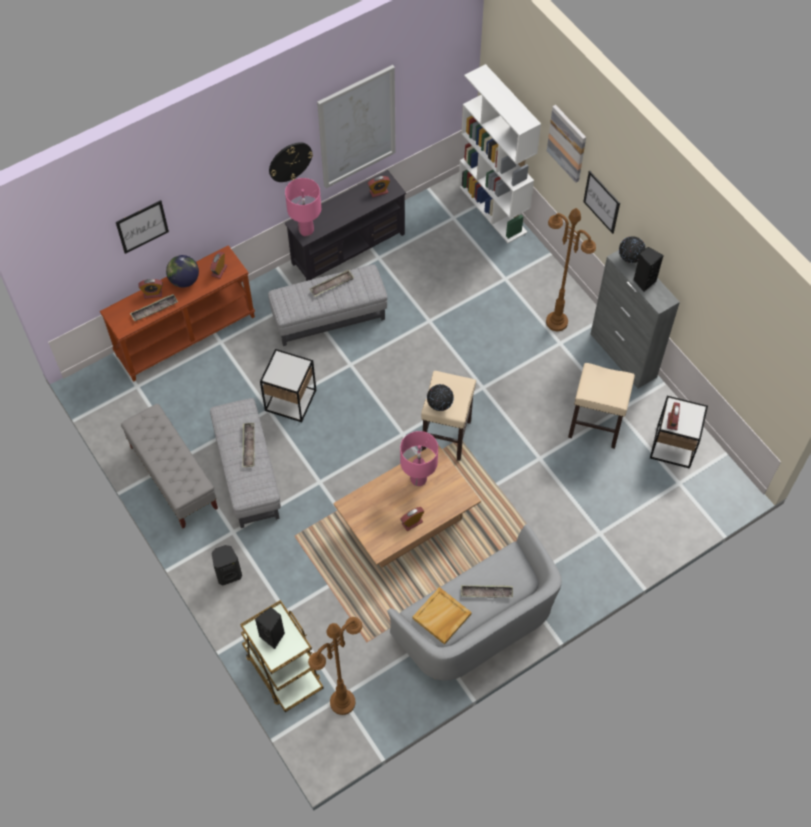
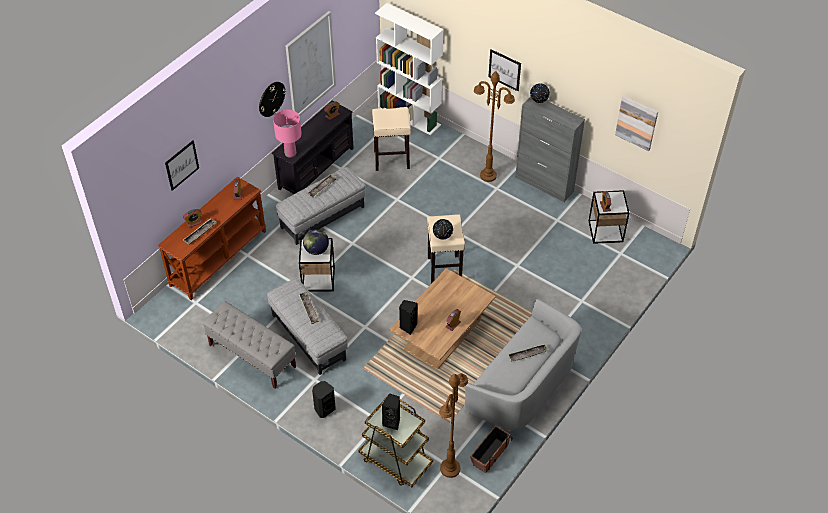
camera: 20 degrees left, 10 degrees down
(184, 280) = (214, 208): globe -> globe (316, 250)
(397, 701) = (490, 454): none -> planter
(419, 479) = (444, 295): pink table lamp -> none
(441, 617) = (503, 379): beige tray -> none
(567, 143) = (468, 36): picture -> picture (636, 122)
(596, 426) = (546, 234): beige stool -> beige stool (392, 159)
(644, 281) = (555, 113): black speaker -> black speaker (408, 327)

